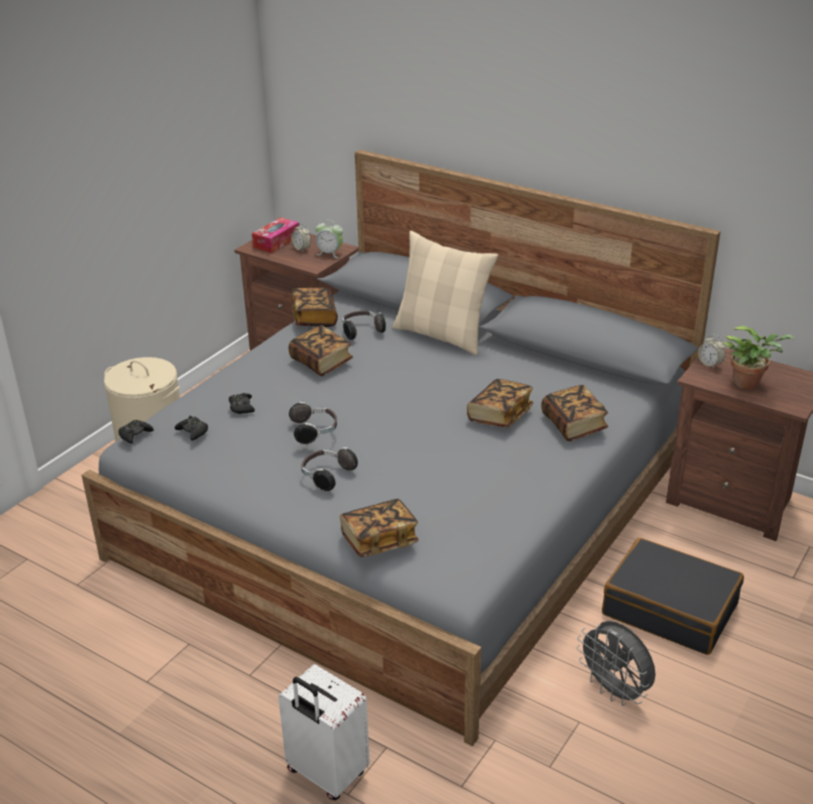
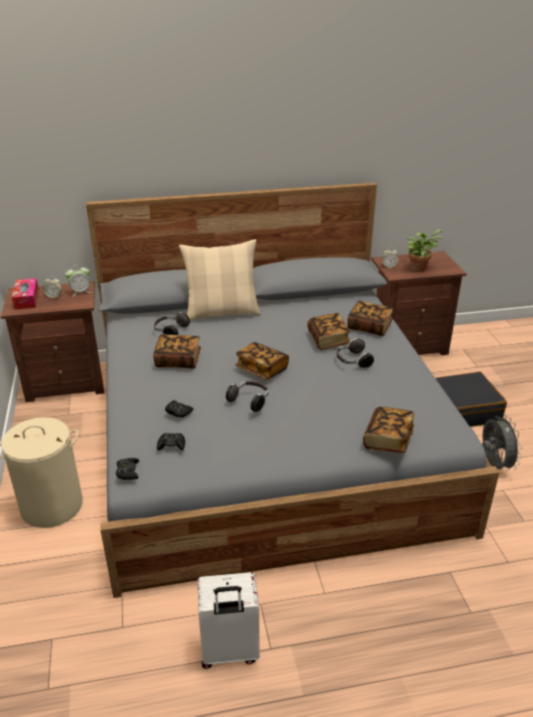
camera: 45 degrees left, 0 degrees up
(314, 318) = (125, 337): book -> book (262, 369)
(325, 774) = (445, 611): white suitcase -> white suitcase (229, 652)
(326, 476) = (297, 423): headphones -> headphones (352, 361)
(615, 691) = (493, 464): grey fan -> grey fan turned 105 degrees counterclockwise

